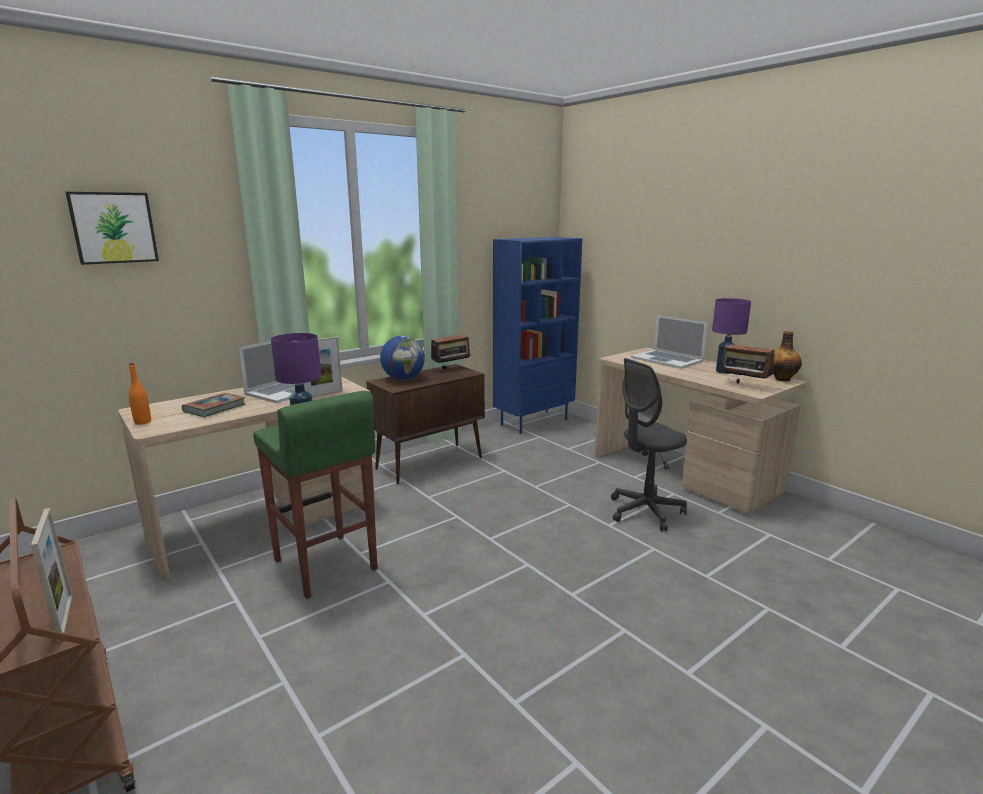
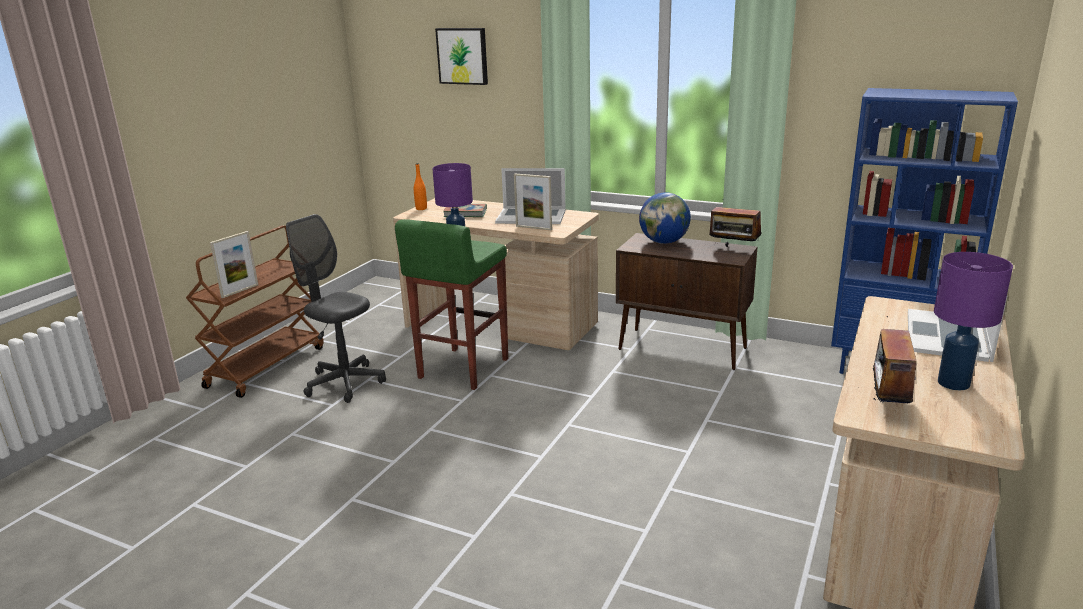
camera: 65 degrees right, 5 degrees up
(645, 512) = (732, 509): grey office chair -> grey office chair (345, 383)
(782, 379) = (995, 435): bottle -> none

